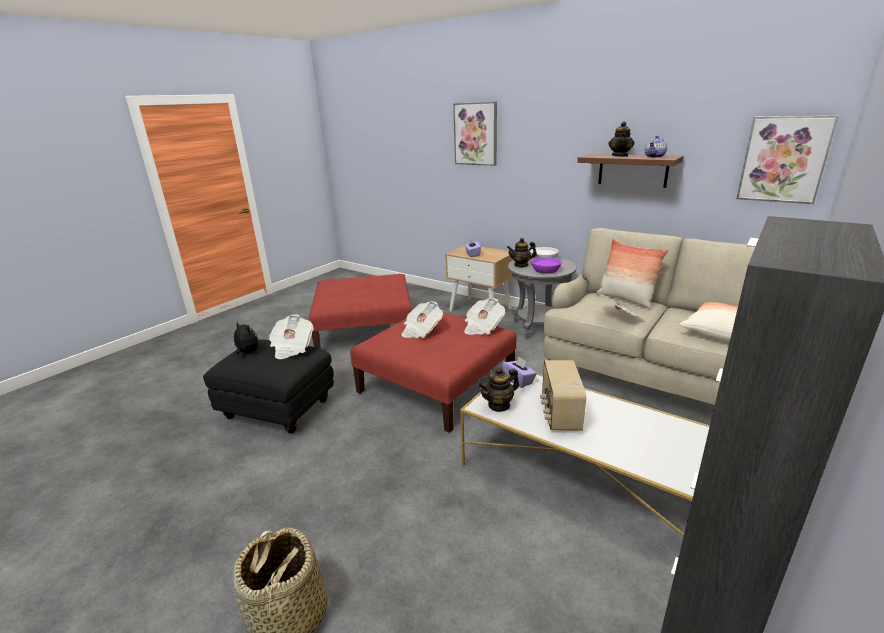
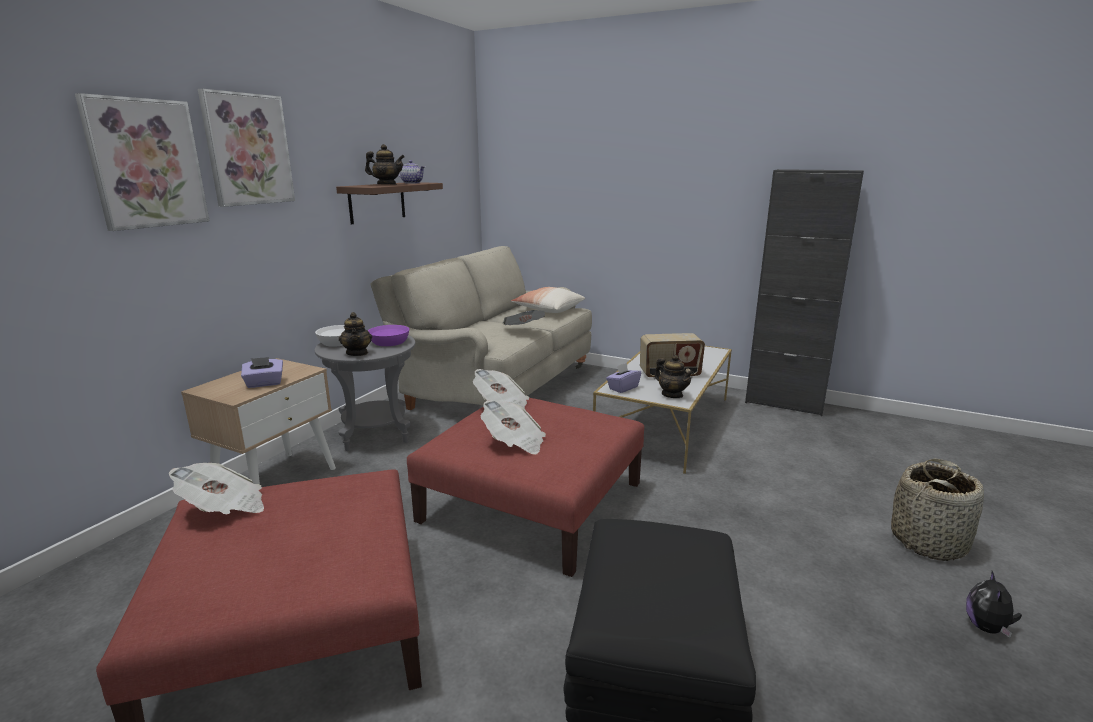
camera: 100 degrees left, 5 degrees down
(247, 352) = (672, 596): plush toy -> plush toy (987, 628)
(292, 348) = (629, 537): newspaper -> newspaper (225, 508)
(625, 299) = (476, 326): pillow -> none
(784, 159) = (459, 180): picture -> picture (248, 149)

